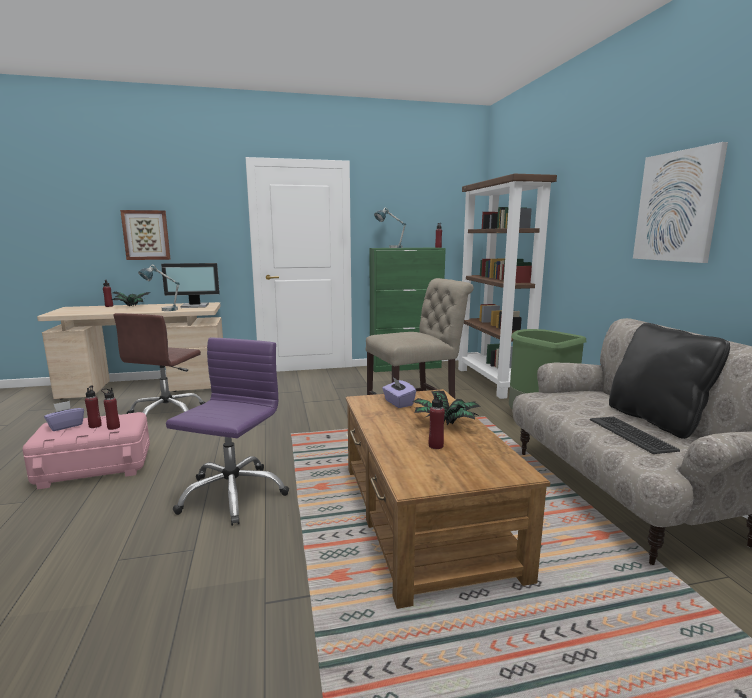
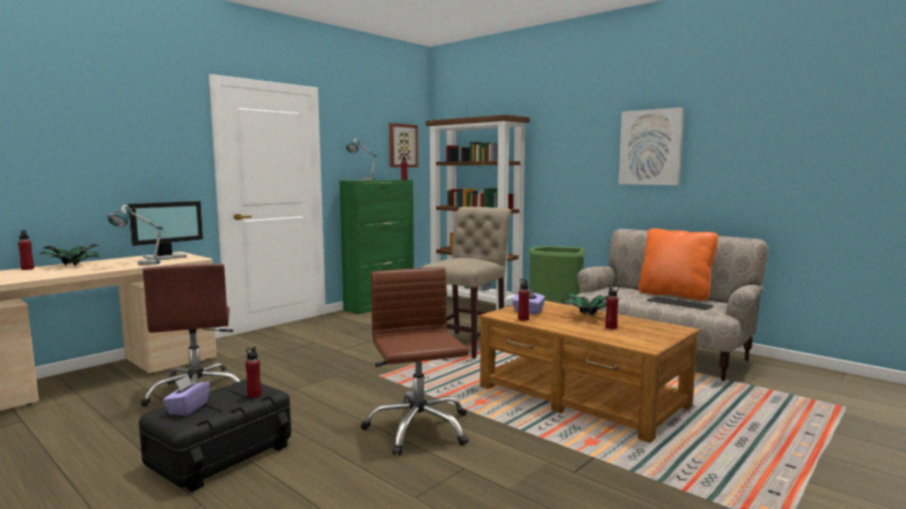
camera: 35 degrees left, 5 degrees down
(95, 426) = (227, 399): red bottle -> red bottle (523, 319)
(95, 467) = (220, 455): pink storage box -> black storage box
(146, 235) = (79, 166): picture -> picture (402, 145)
(232, 494) = (418, 428): purple office chair -> brown office chair
(656, 420) = (675, 295): black pillow -> orange pillow

